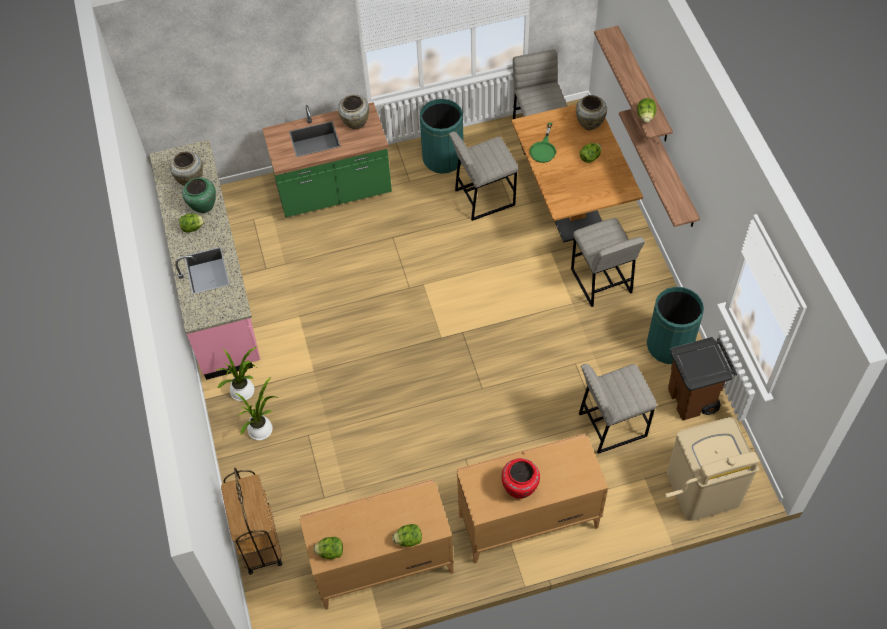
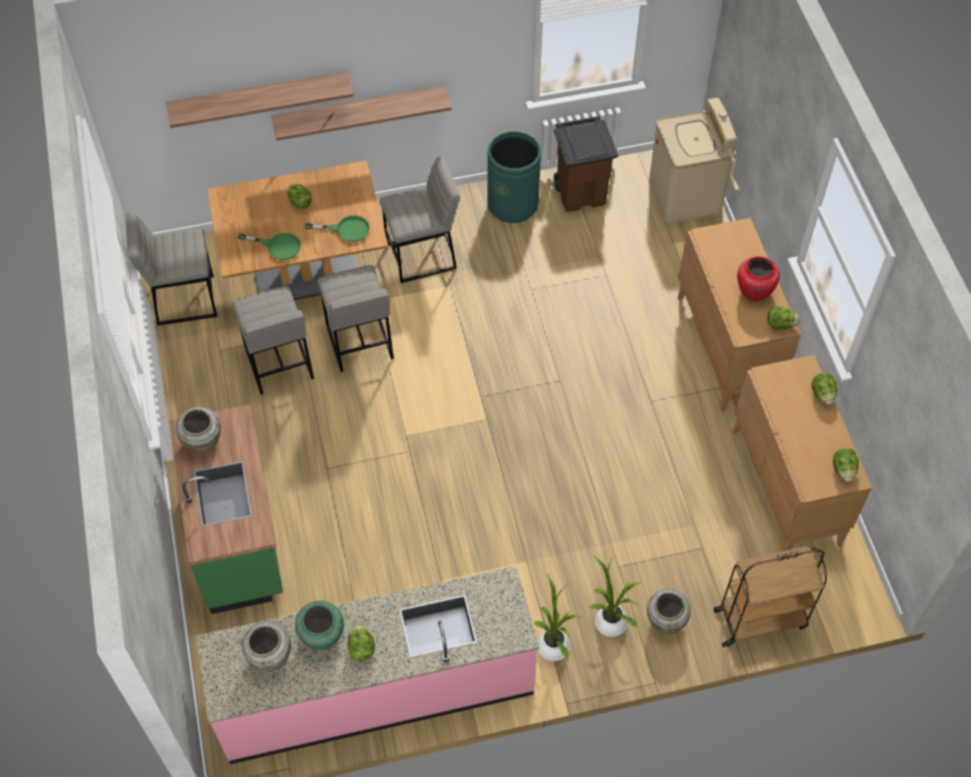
camera: 90 degrees left, 0 degrees up
(443, 158) = (204, 406): green trash can -> none
(566, 190) = (346, 229): none -> green frying pan
(589, 123) = (244, 198): beige vase -> beige vase (665, 621)
(610, 425) = (610, 265): grey chair -> grey chair (360, 343)
(645, 116) = (321, 91): lettuce -> lettuce (780, 324)

